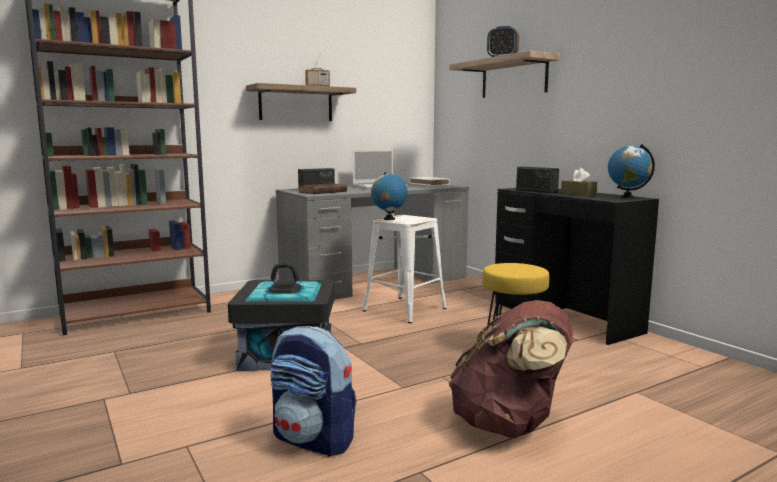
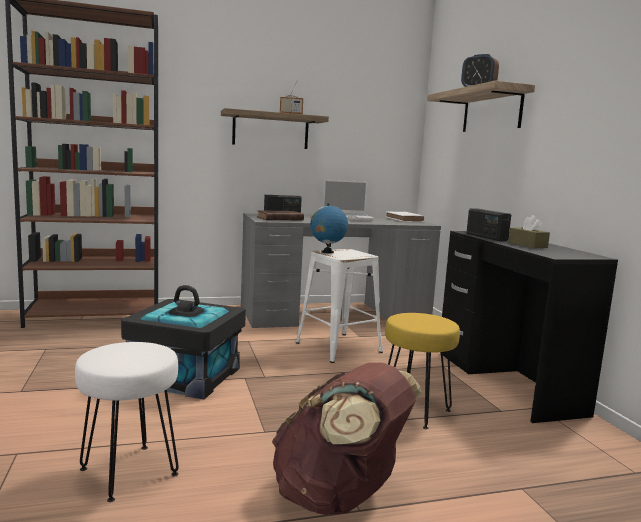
camera: 15 degrees right, 0 degrees up
(314, 440) = (130, 472): backpack -> white stool
(627, 197) = (581, 253): globe -> none

